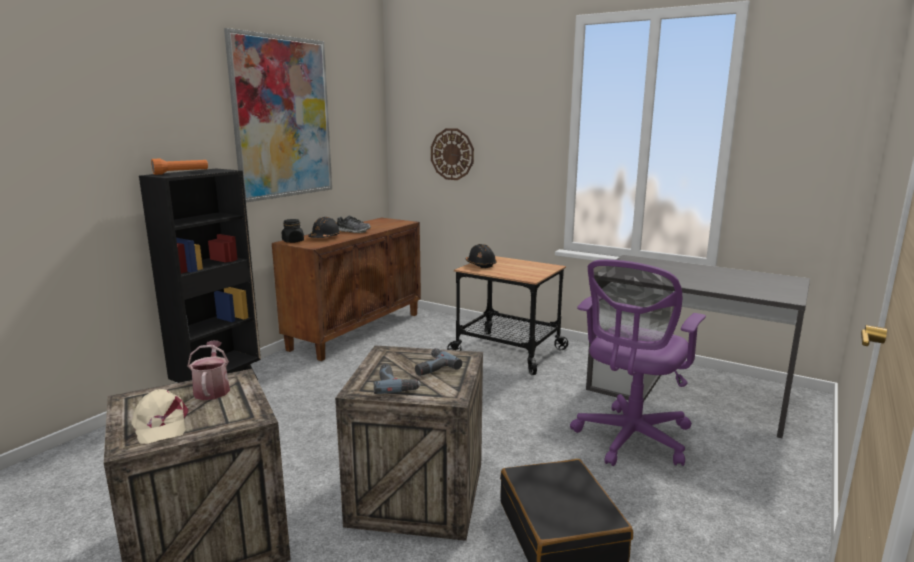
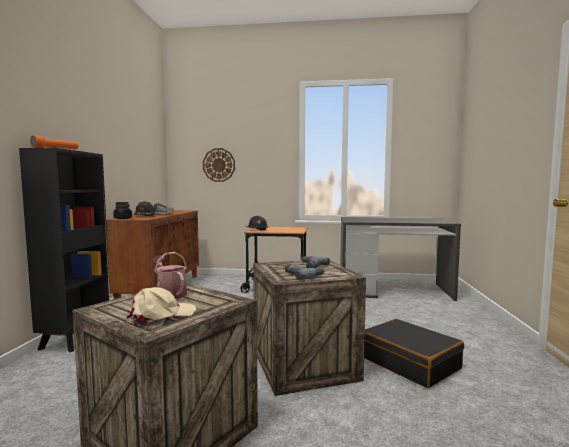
camera: 25 degrees left, 10 degrees down
(160, 425) = (160, 315): beige cap -> beige cap turned 75 degrees counterclockwise
(282, 118) = (112, 127): picture -> none
(630, 440) = (391, 314): purple office chair -> none

